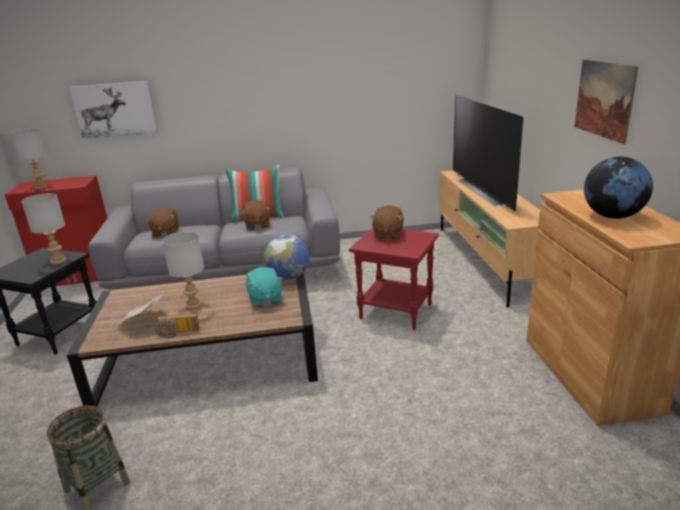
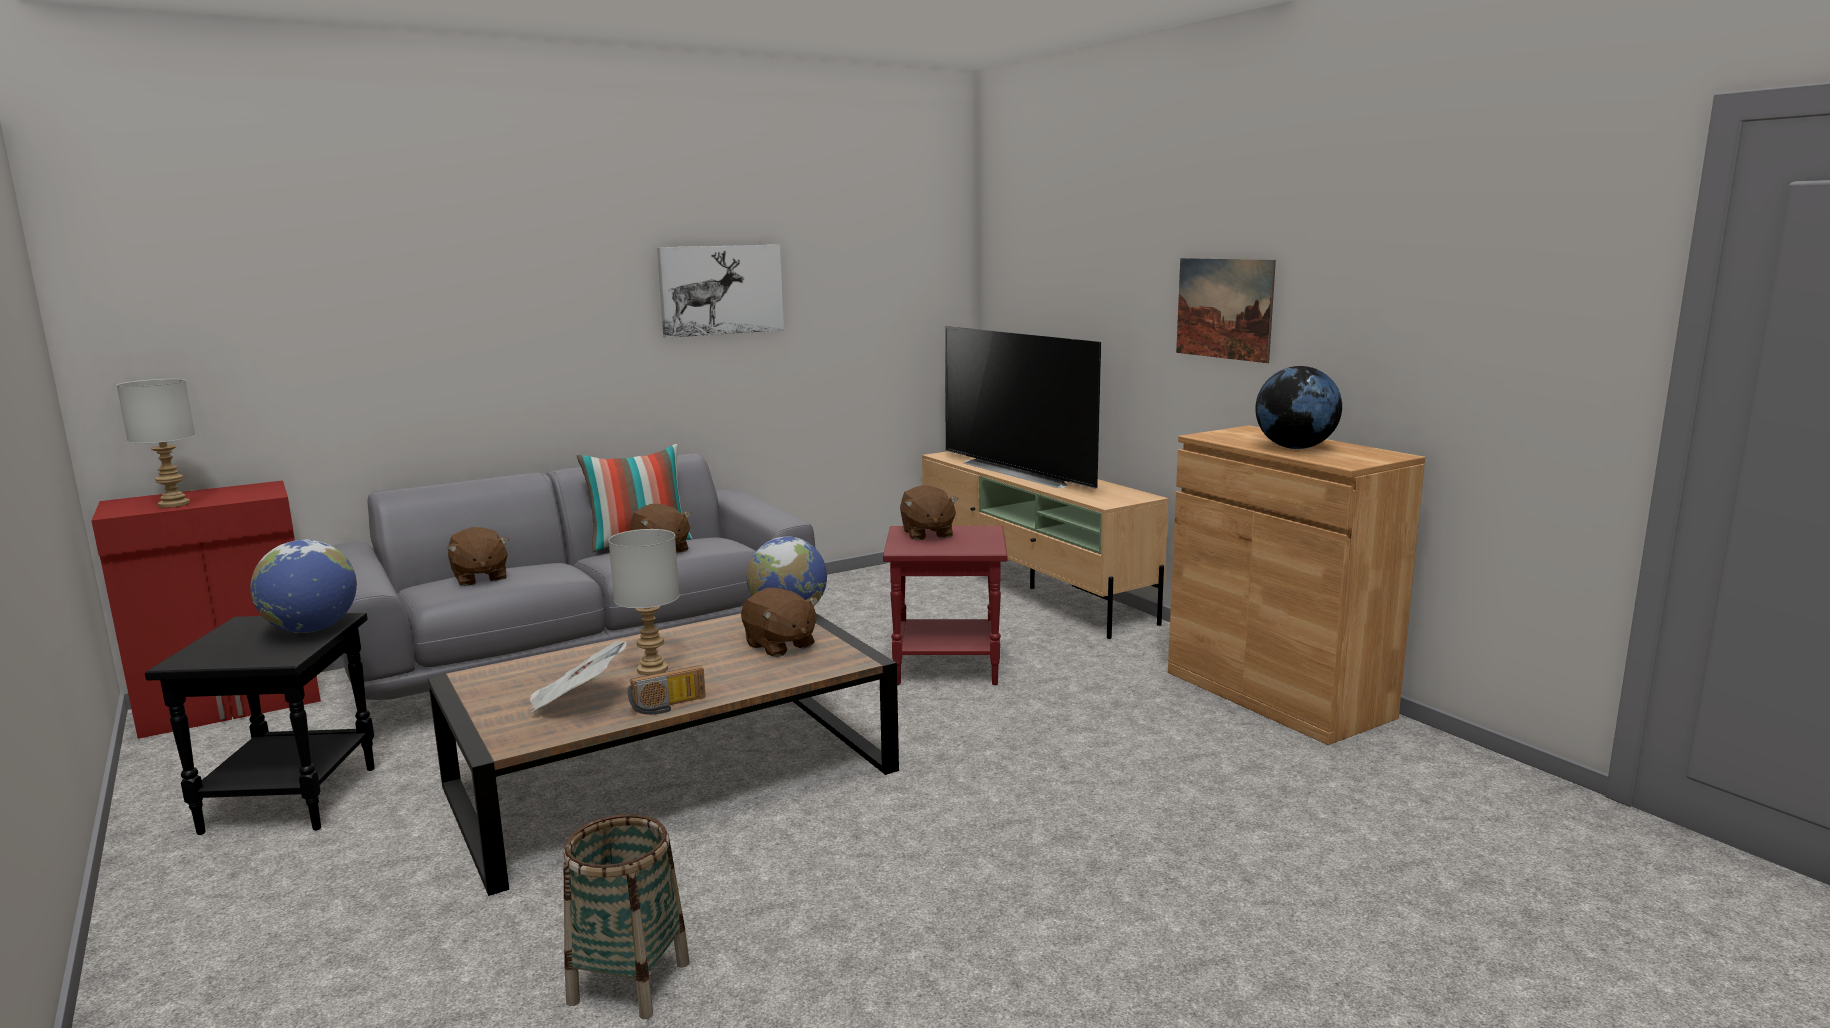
camera: 25 degrees left, 10 degrees down
(58, 261) = (311, 630): grey table lamp -> globe
(115, 109) = (338, 344): picture -> picture (720, 290)
(265, 300) = (779, 646): turquoise plush toy -> brown plush toy

